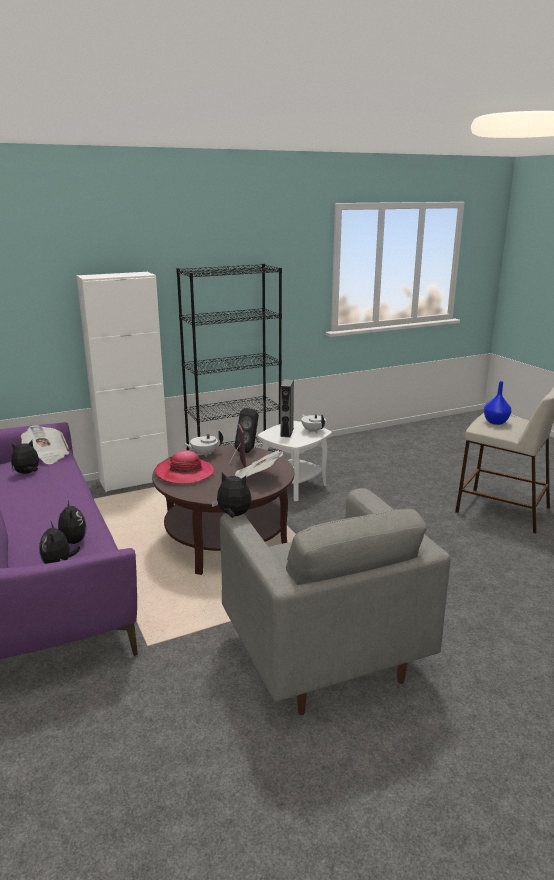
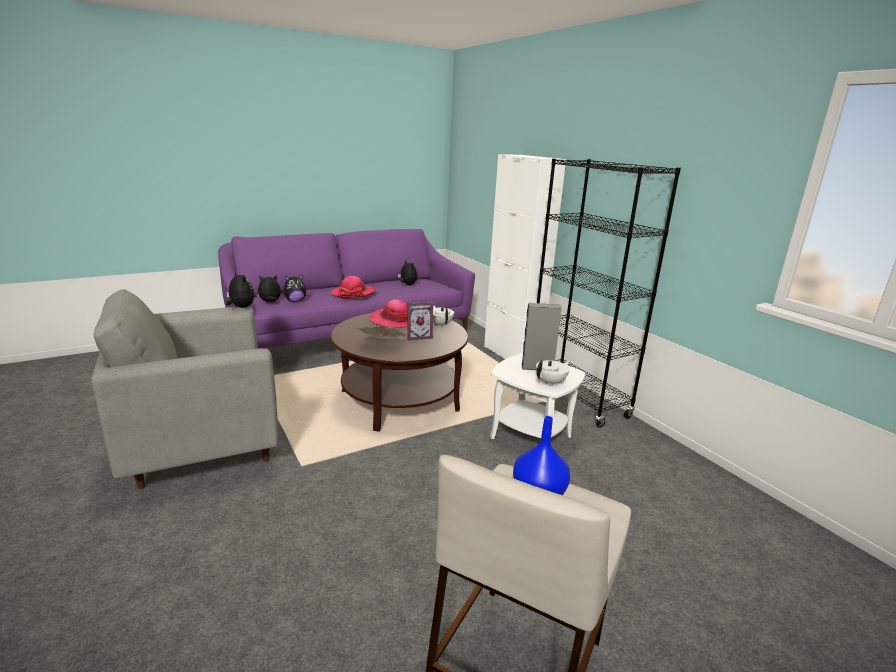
camera: 85 degrees right, 0 degrees up
(46, 456) = (438, 285): newspaper -> none
(56, 503) = (353, 293): none -> hat
(233, 515) = (241, 307): plush toy -> plush toy turned 60 degrees counterclockwise
(249, 449) = (455, 341): black speaker -> none

